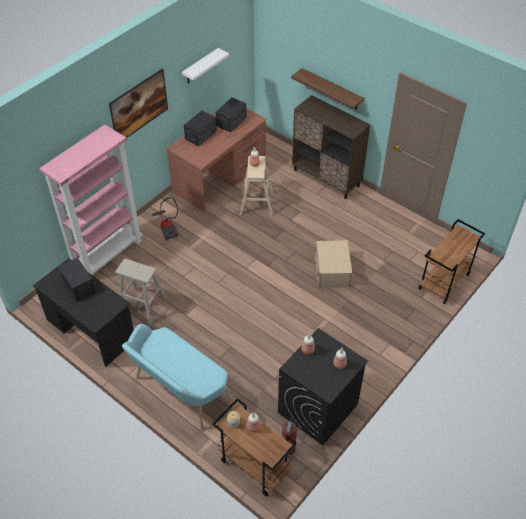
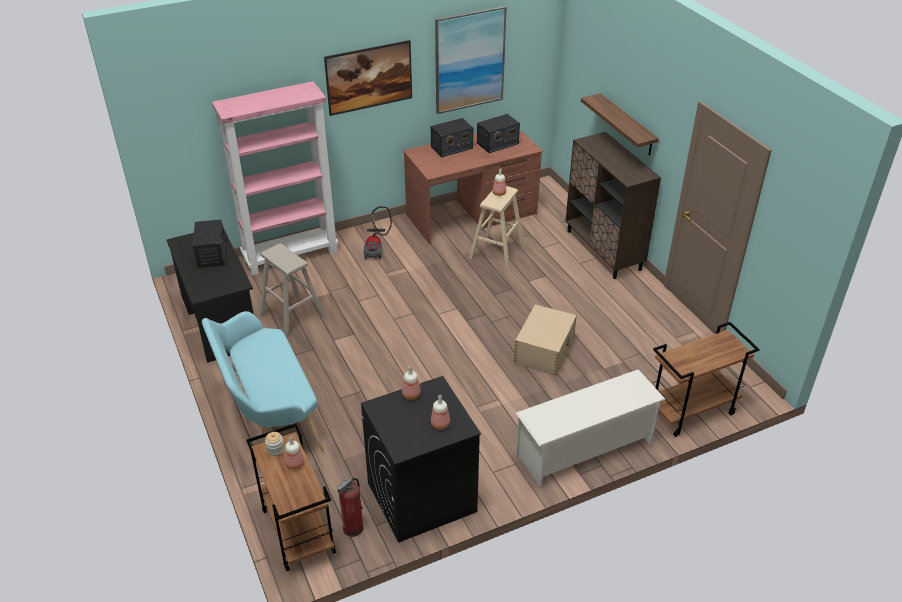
camera: 25 degrees right, 10 degrees down
(200, 67) = (469, 60): white shelf -> picture
(397, 334) = (584, 449): none -> white shoe rack

